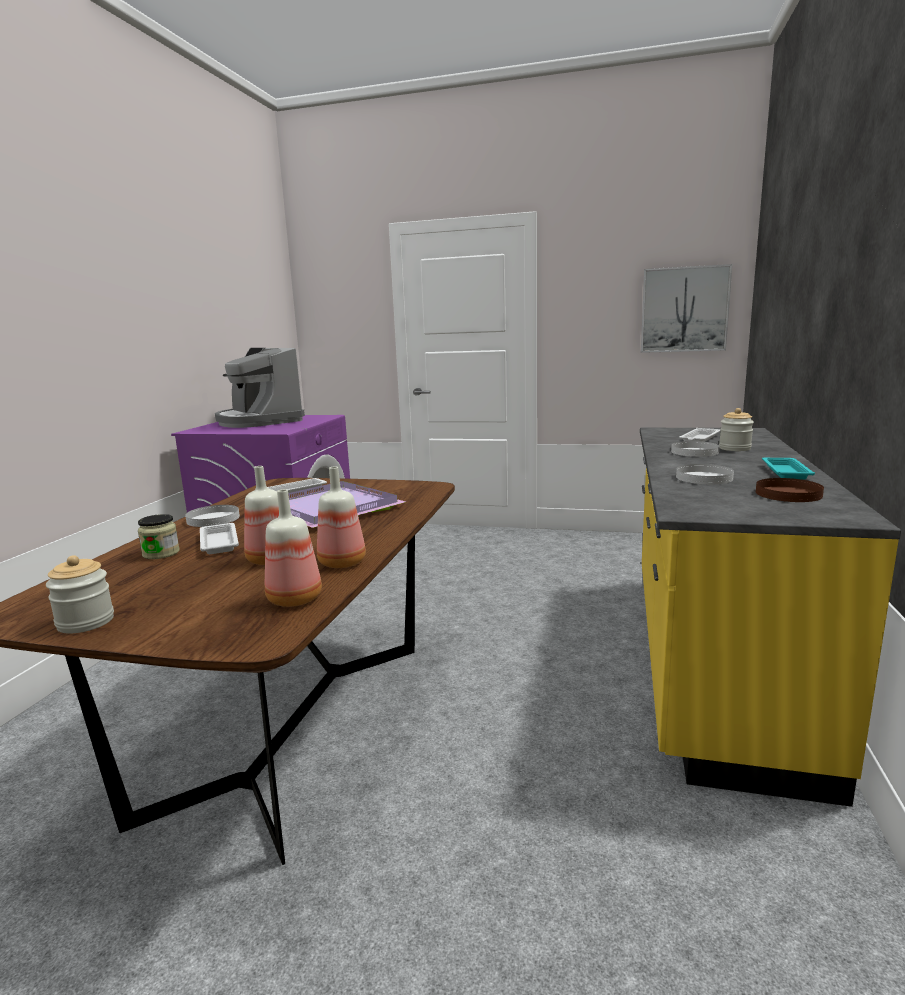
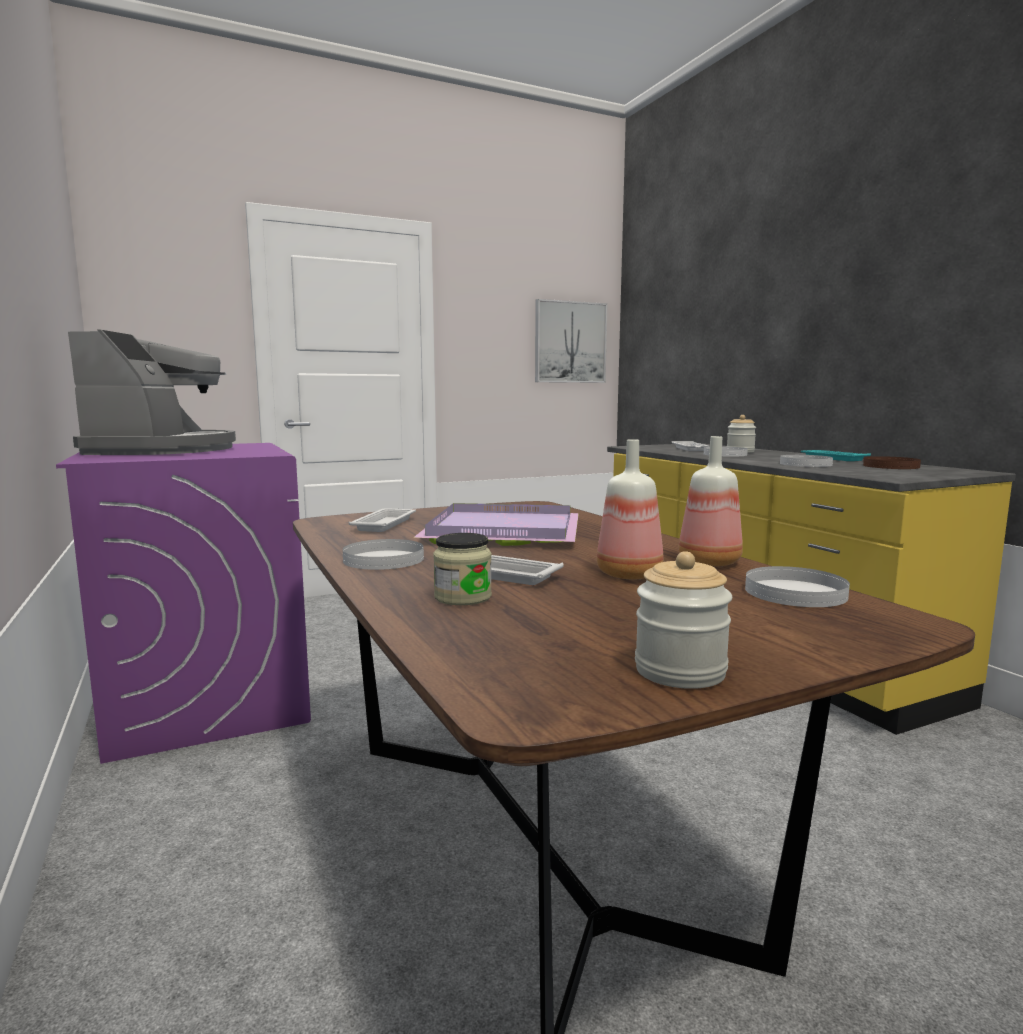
camera: 40 degrees left, 5 degrees down
(258, 421) = (163, 450): coffee machine -> coffee machine turned 105 degrees counterclockwise
(296, 599) = (795, 592): bottle -> white plate

